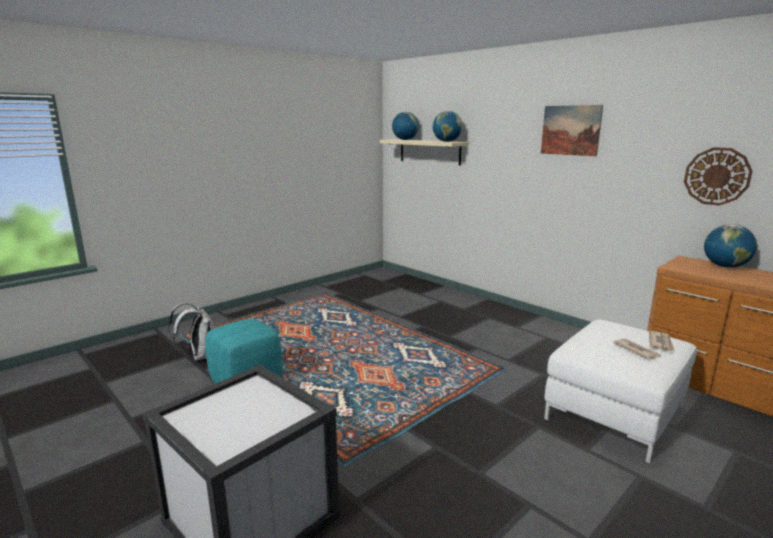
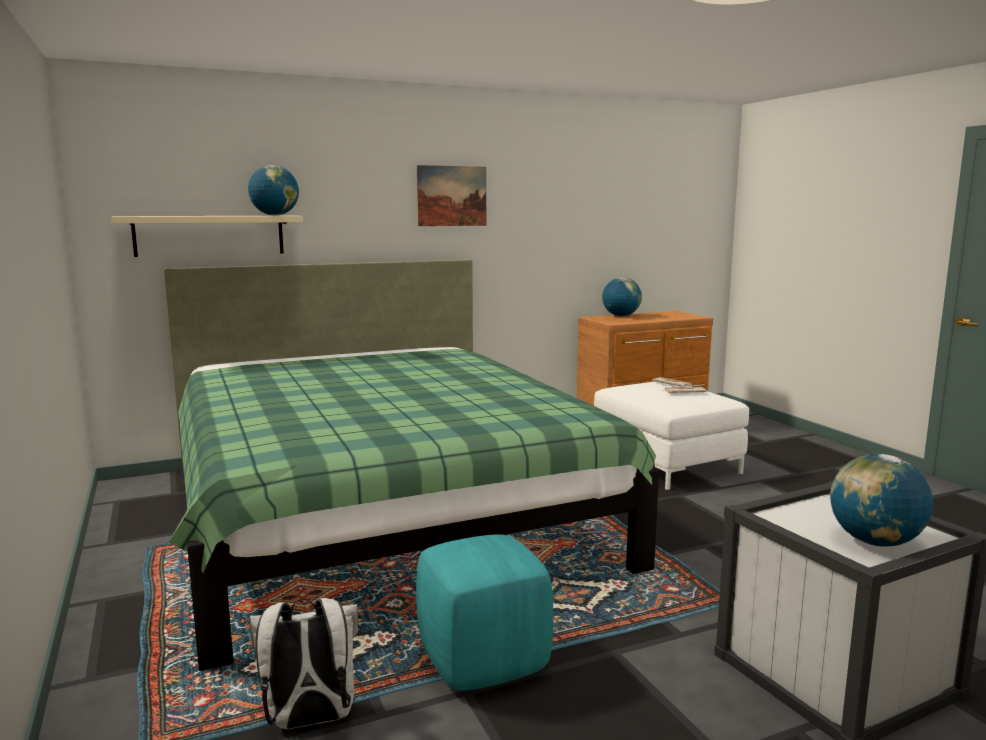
camera: 70 degrees left, 5 degrees down
(395, 326) = (380, 515): none -> green bed
(405, 140) = (164, 215): globe -> globe (875, 542)
(717, 176) = (591, 237): wall clock -> none

